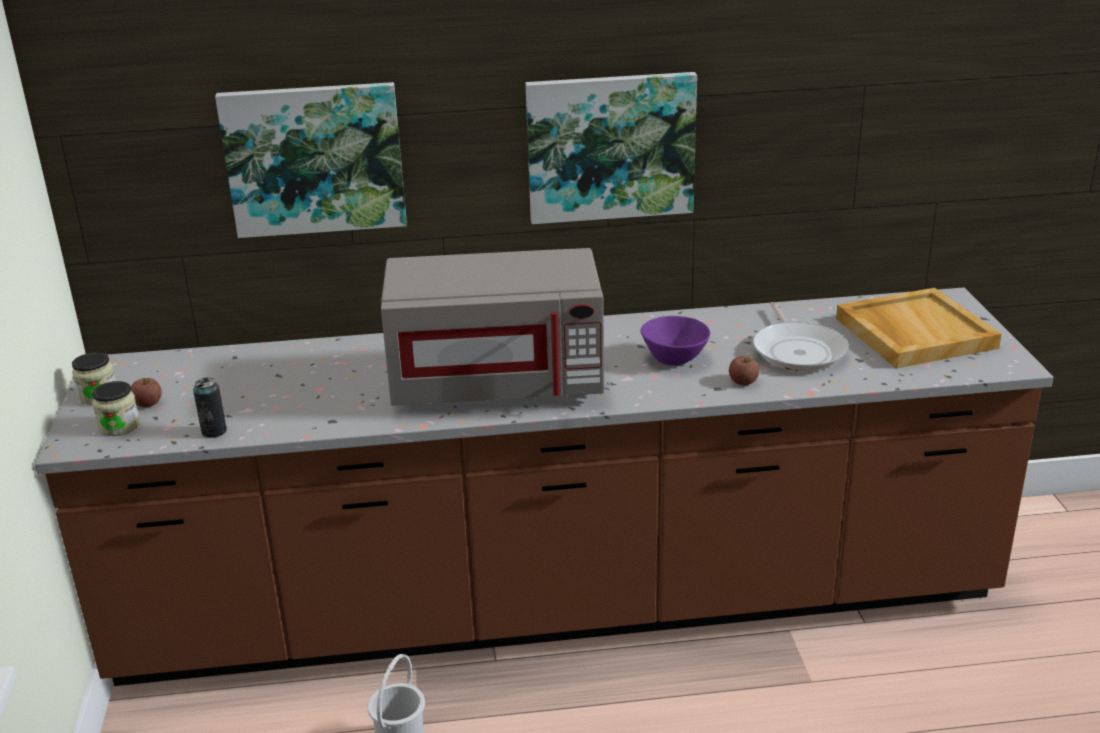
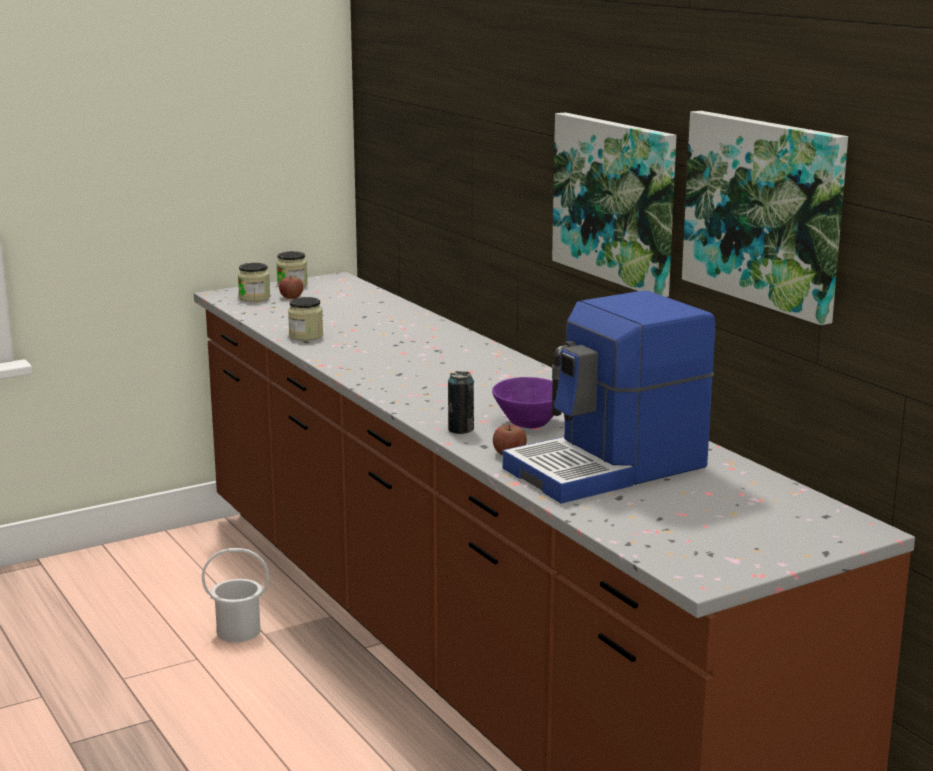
camera: 65 degrees right, 10 degrees down
(214, 431) = (265, 318): can -> can (461, 429)
(311, 418) = (306, 336): none -> jar
(314, 159) = (455, 149): picture -> picture (765, 212)
(498, 382) = (415, 373): grey microwave -> none
(798, 350) = (609, 468): frying pan -> coffee machine
(913, 333) = (727, 517): beige tray -> none

